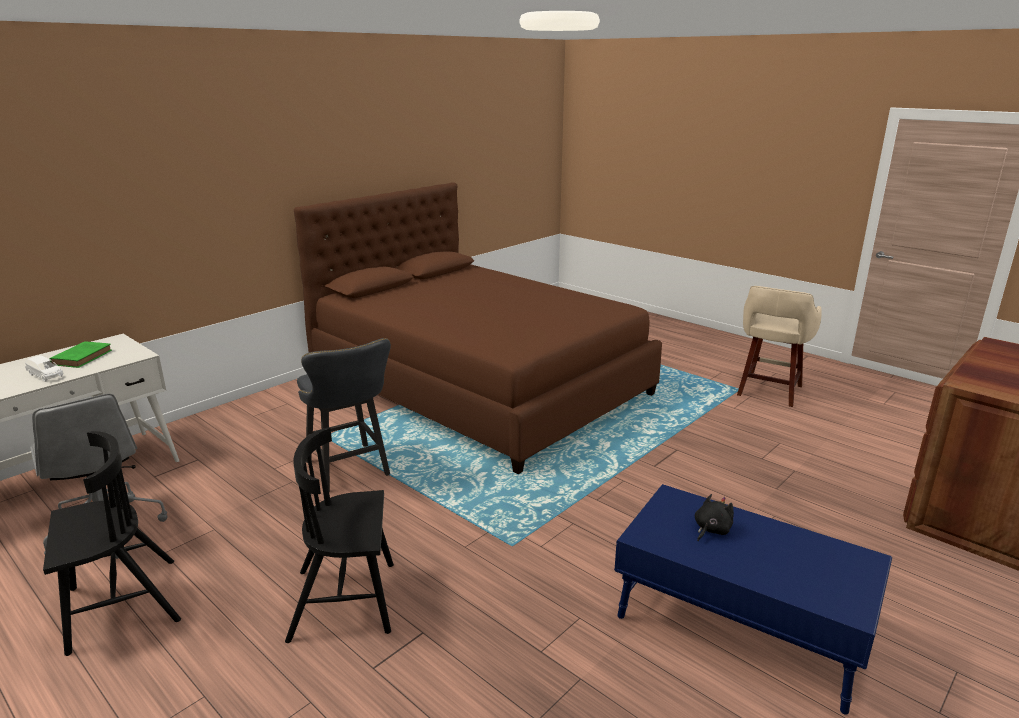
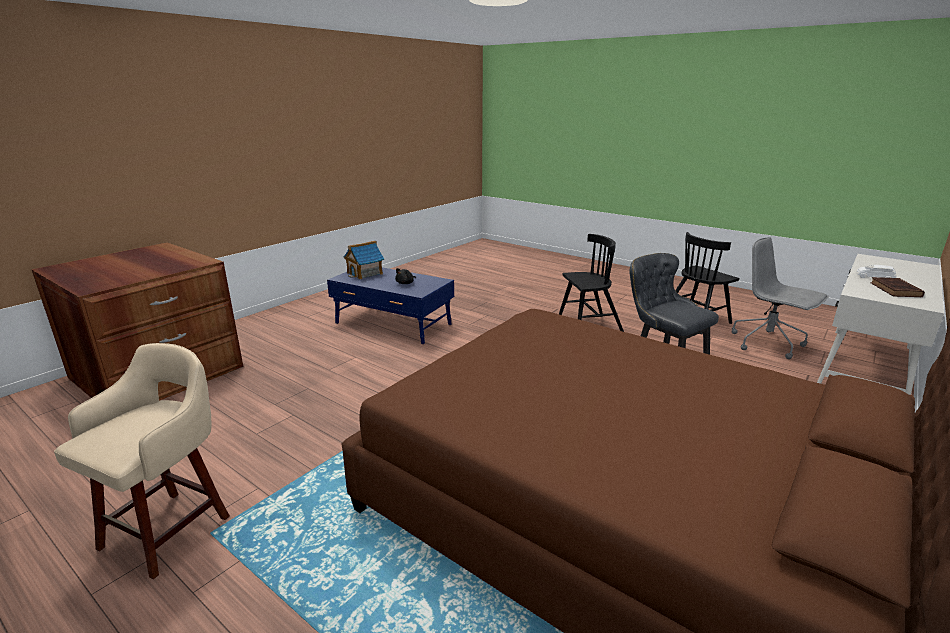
camera: 175 degrees right, 0 degrees up
(83, 357) = (896, 290): green book -> brown book
(828, 578) = (365, 273): none -> toy house

